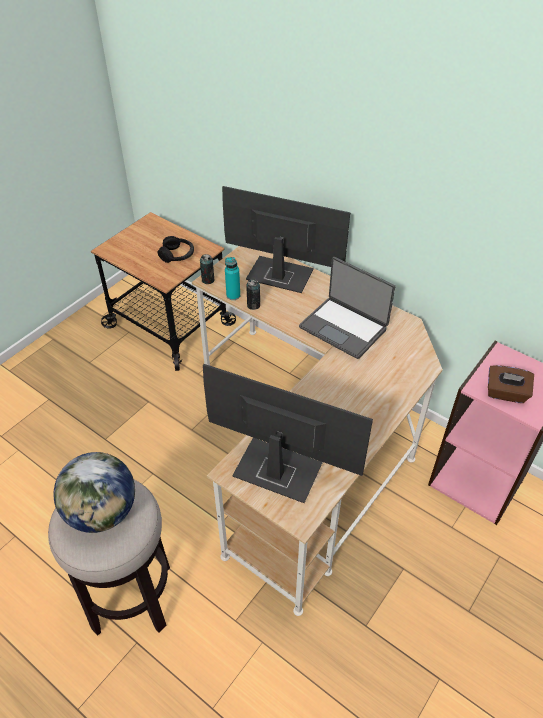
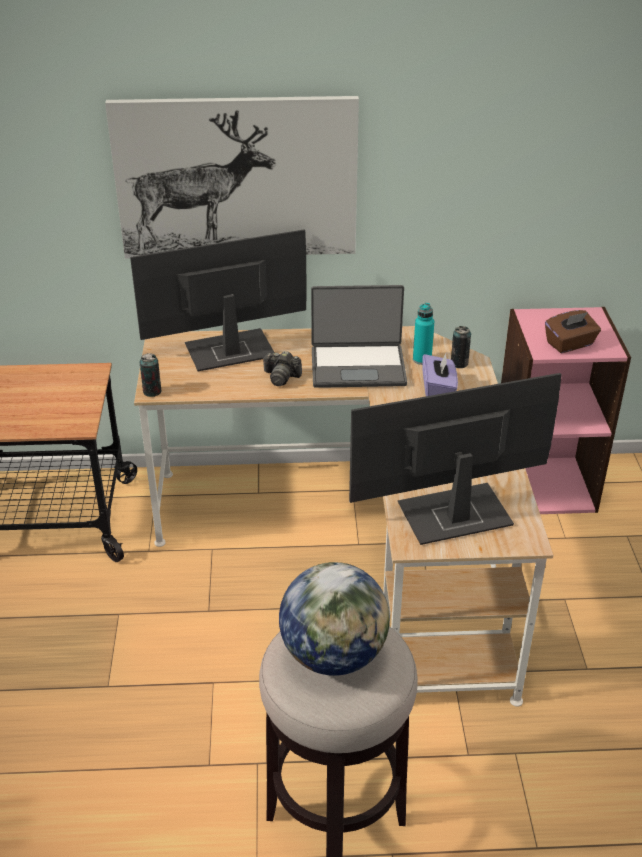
camera: 40 degrees left, 10 degrees down
(177, 255) = (60, 394): black headphones -> none
(233, 295) = (202, 392): turquoise bottle -> turquoise bottle (422, 359)
(253, 305) = (238, 391): can -> can (459, 363)
(289, 309) = (281, 377): none -> camera
(314, 156) = (236, 178): none -> picture
(375, 374) = (438, 390): none -> purple tissue box

